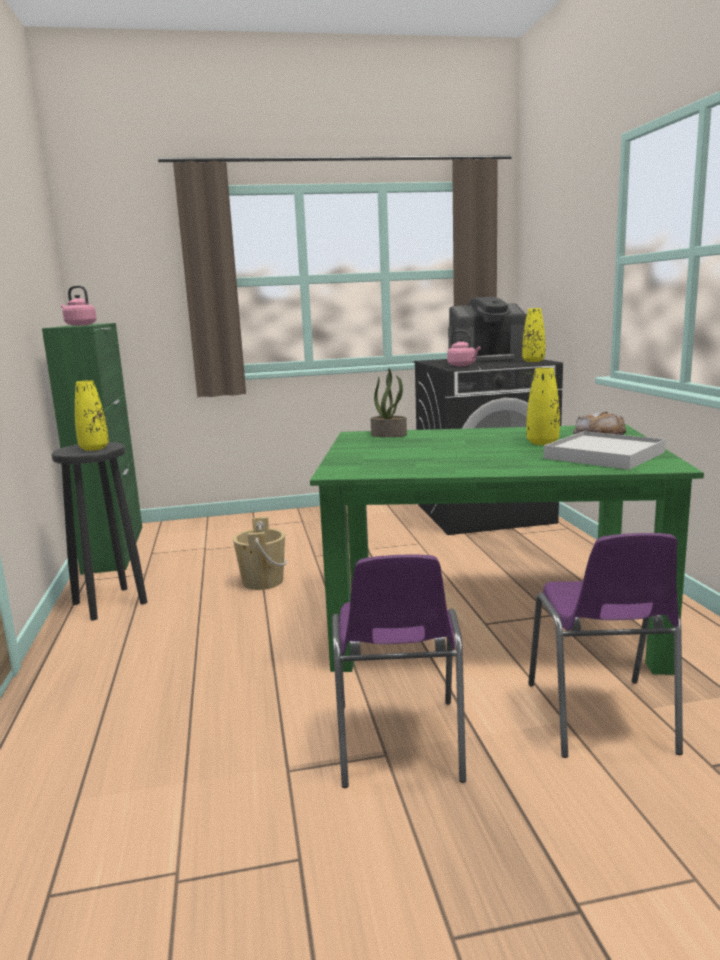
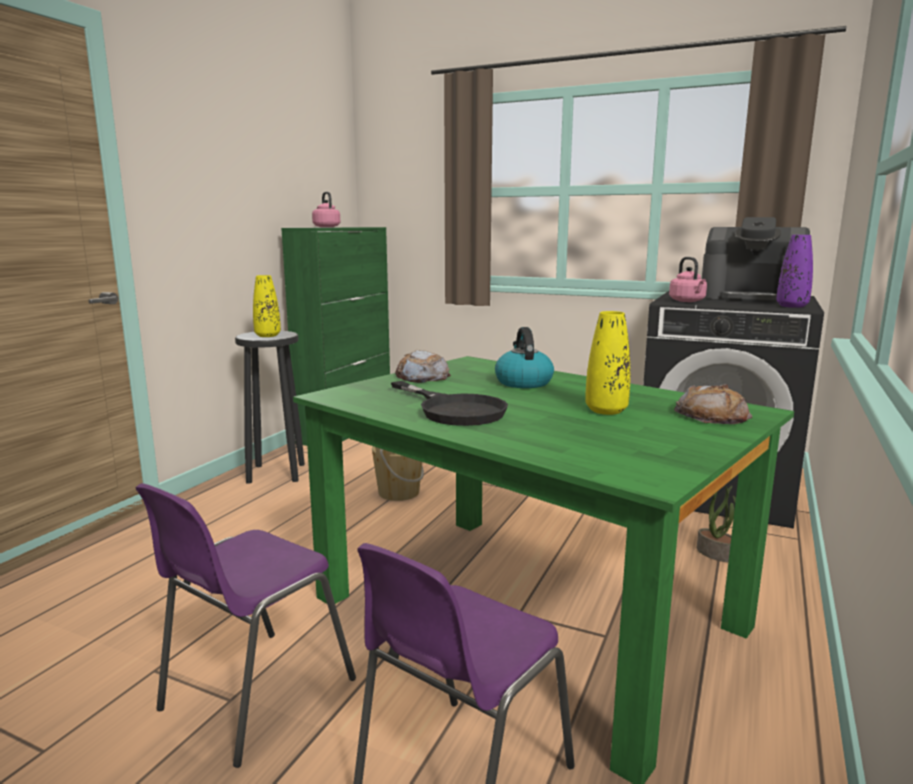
camera: 35 degrees right, 0 degrees up
(360, 449) = (422, 376): none -> bread
(389, 435) = (492, 368): potted plant -> potted plant (716, 554)
(441, 439) = (523, 382): none -> kettle
(456, 461) = (453, 409): none -> black frying pan
(533, 361) = (792, 306): yellow vase -> purple vase
(604, 455) = (623, 443): white tray -> none

